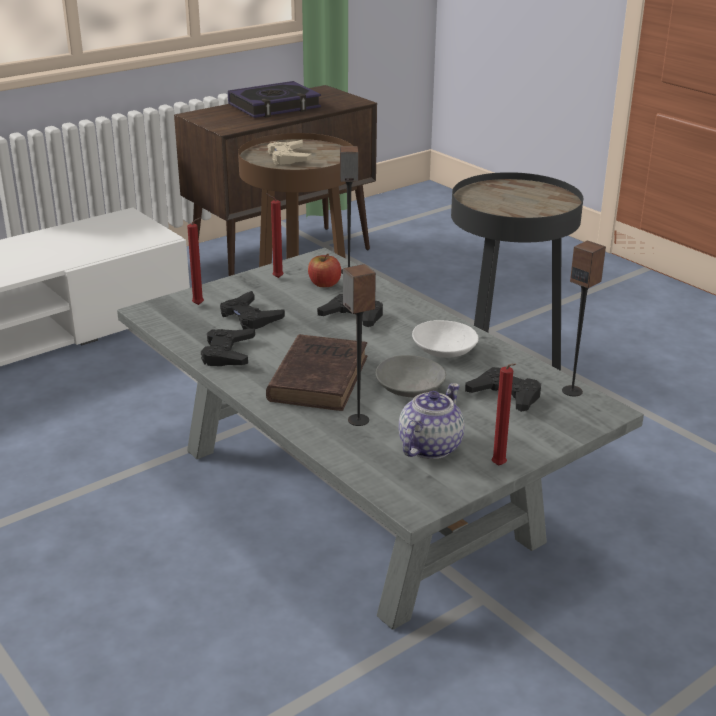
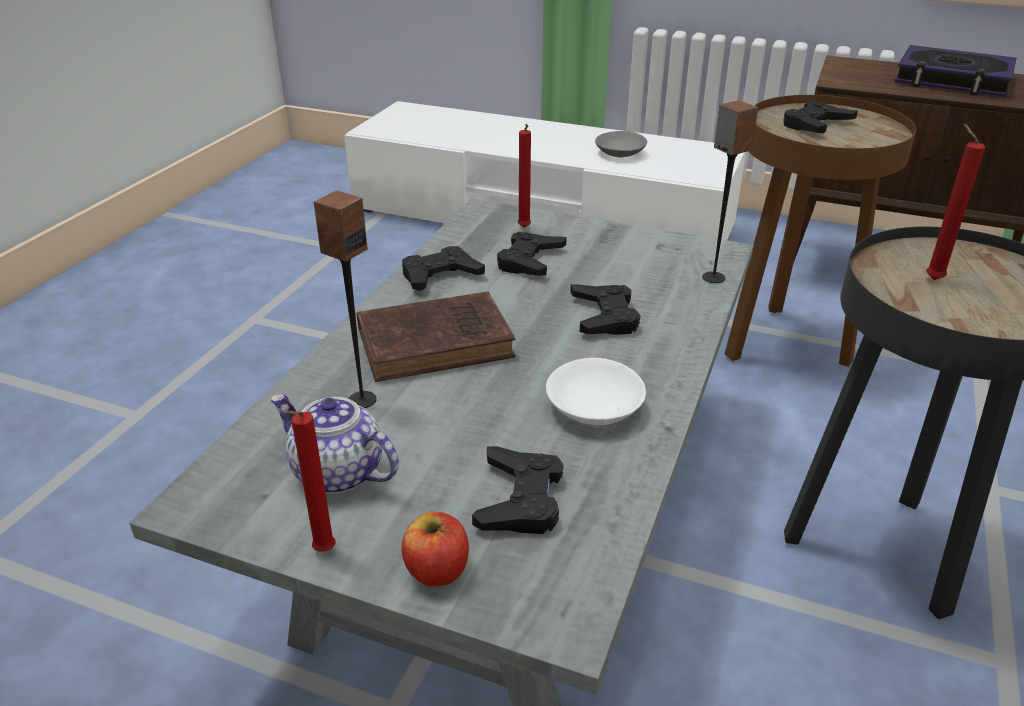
camera: 60 degrees right, 5 degrees up
(276, 278) = (636, 244): red candle -> red candle (931, 278)
(288, 157) = (816, 125): beige game controller -> black game controller
(324, 284) = (661, 274): apple -> apple (437, 570)
(410, 389) = (468, 413): grey bowl -> grey bowl (620, 153)
(429, 446) = (336, 473): teapot -> teapot turned 150 degrees counterclockwise
(572, 391) = (595, 565): speaker -> none

